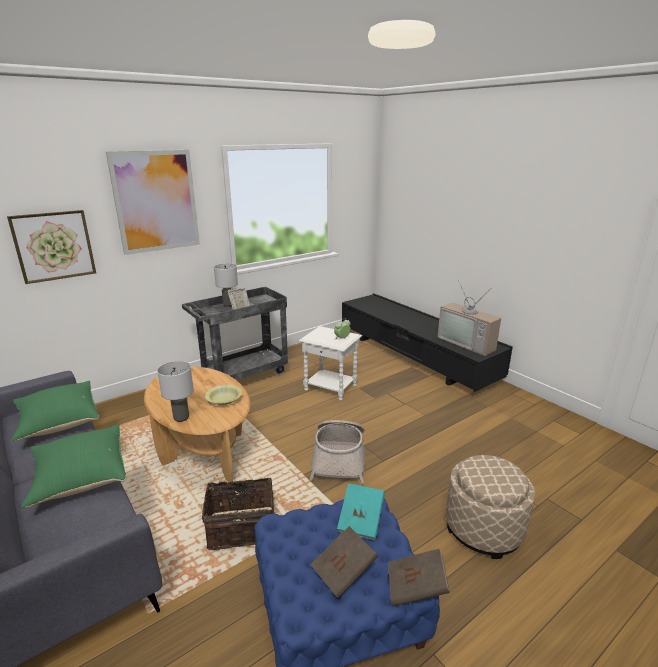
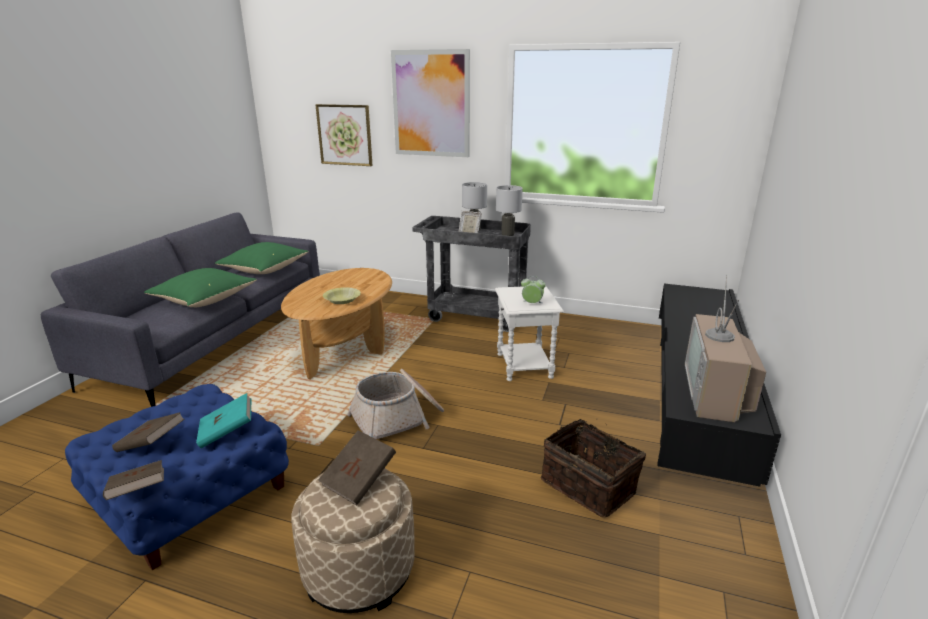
camera: 55 degrees right, 0 degrees up
(180, 418) = (296, 297): white table lamp -> white table lamp (507, 235)
(241, 526) = (260, 406): basket -> basket (589, 485)
(484, 467) = (359, 480): none -> brown book

